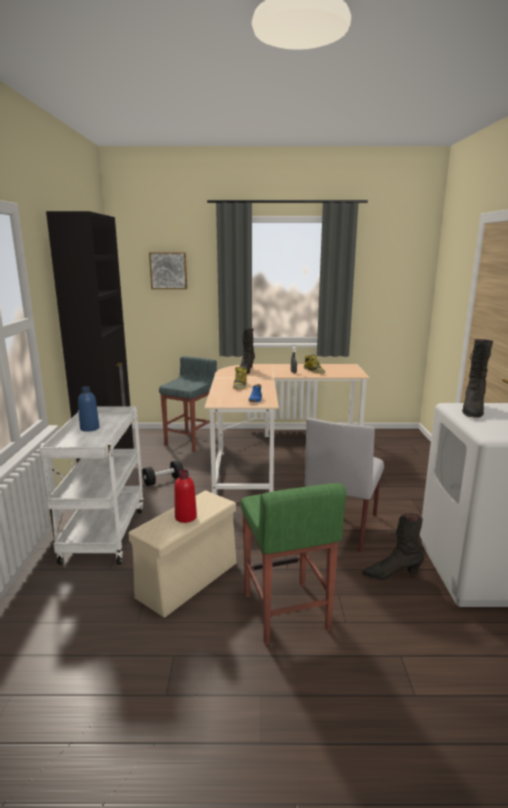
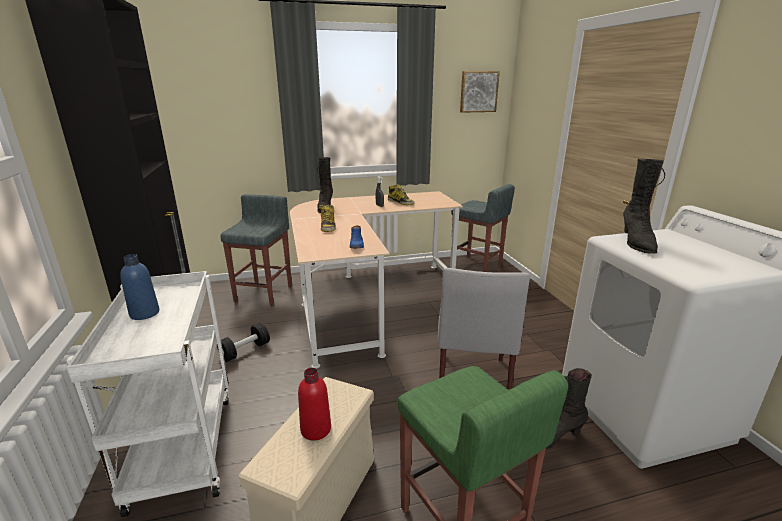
camera: 15 degrees left, 5 degrees up
(168, 270) = (214, 89): picture -> picture (478, 91)
(392, 439) = (476, 266): none -> grey stool

